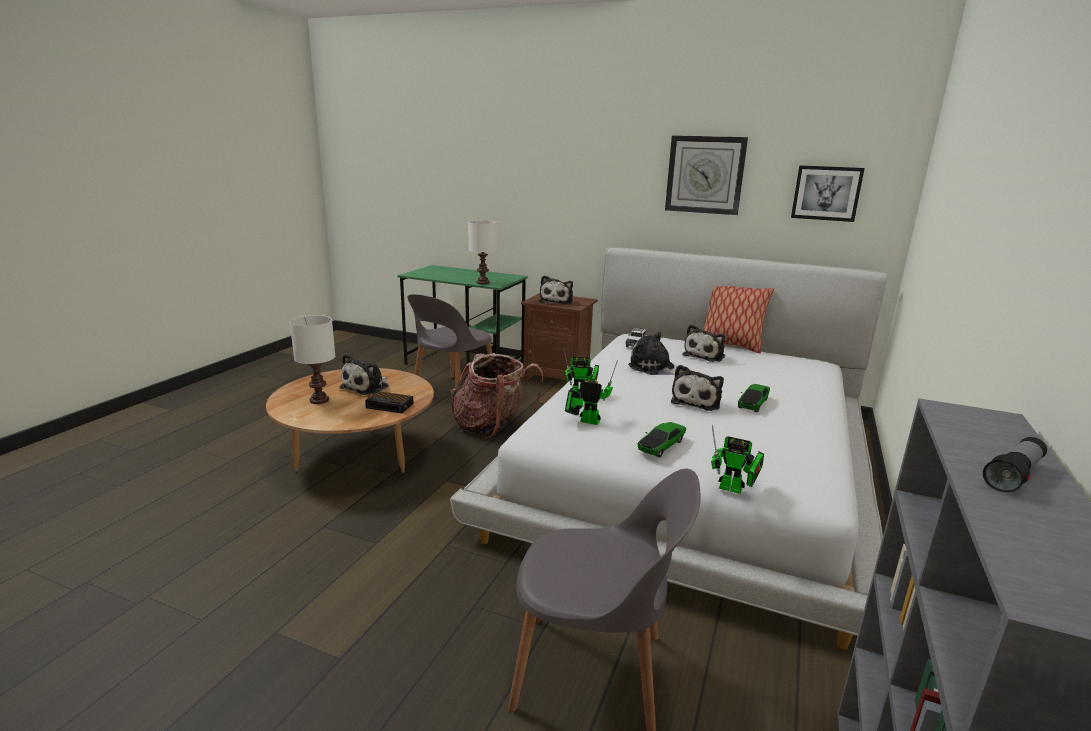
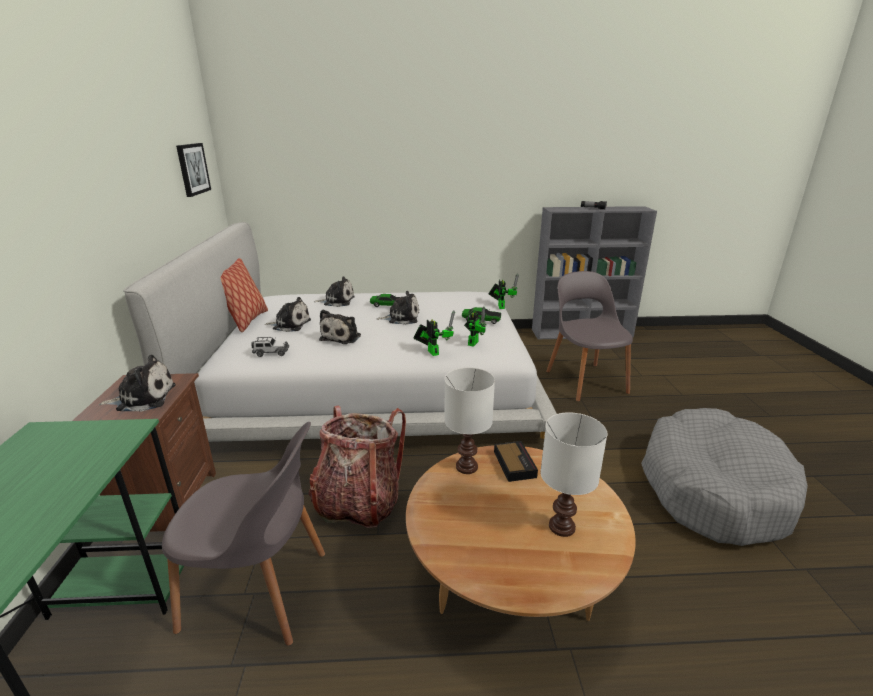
camera: 115 degrees left, 5 degrees up
(264, 623) = (712, 488): none -> grey dog bed
(367, 387) = (487, 509): plush toy -> plush toy (337, 301)
(482, 283) = (112, 447): white table lamp -> white table lamp (467, 467)
(586, 421) = (474, 342): toy robot -> toy robot turned 150 degrees counterclockwise
(705, 175) = (134, 167): wall clock -> none

